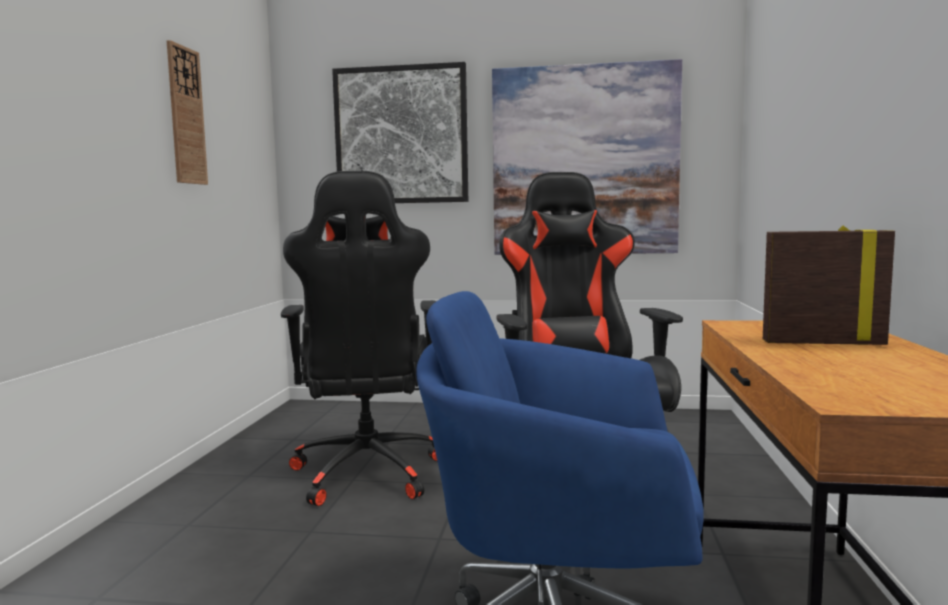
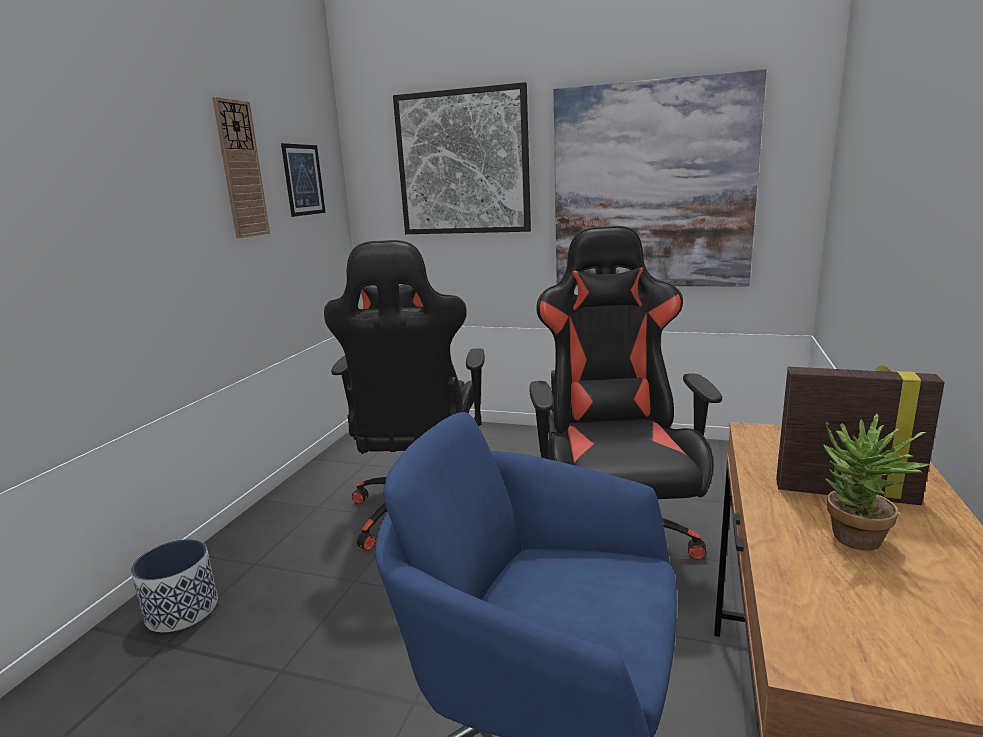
camera: 10 degrees right, 10 degrees up
(110, 568) = (181, 610): none -> planter
(240, 140) = (303, 180): none -> picture
(846, 361) = (855, 543): none -> potted plant

